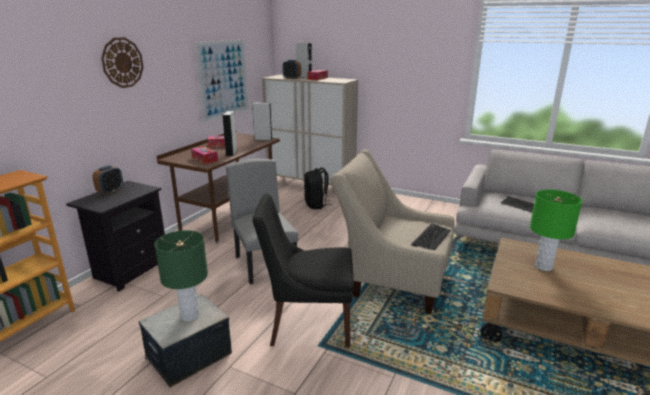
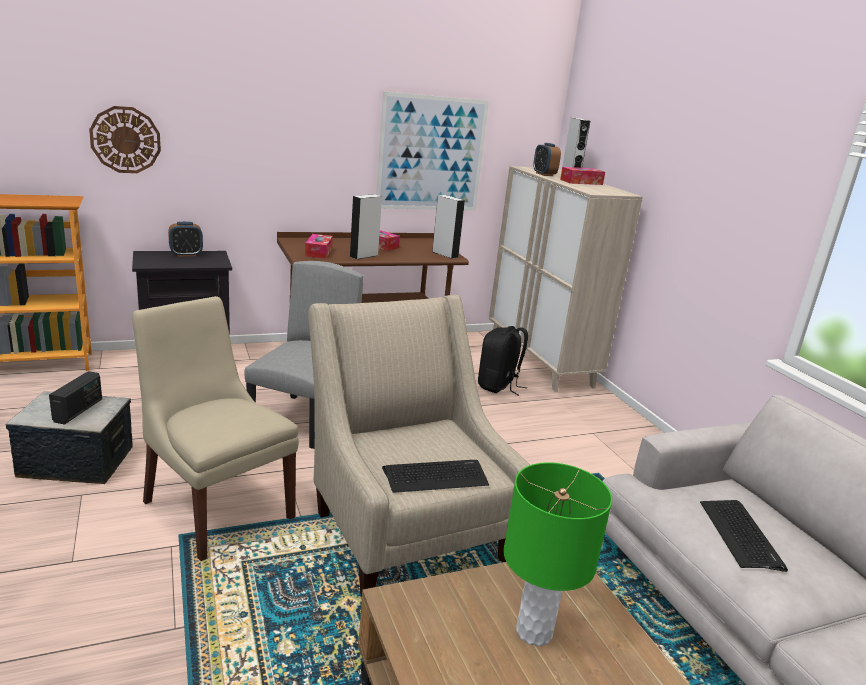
camera: 40 degrees right, 0 degrees up
(122, 62) = (249, 100): wall clock -> wall clock (125, 140)
(189, 315) = (78, 410): green table lamp -> radio
(308, 324) = (216, 507): black chair -> beige chair

